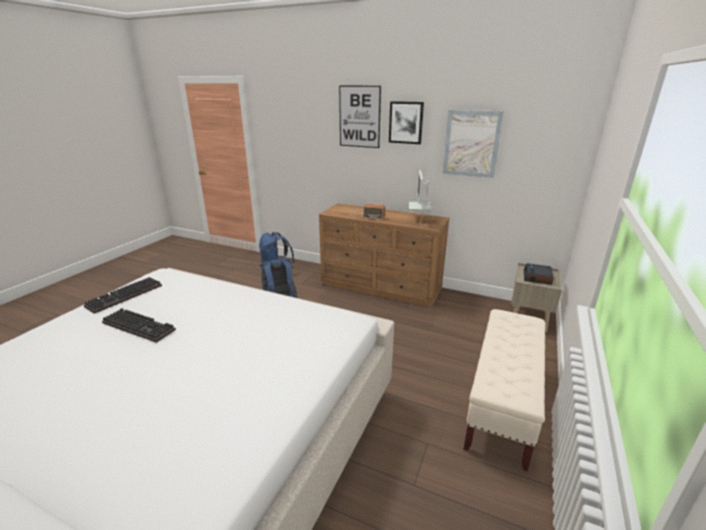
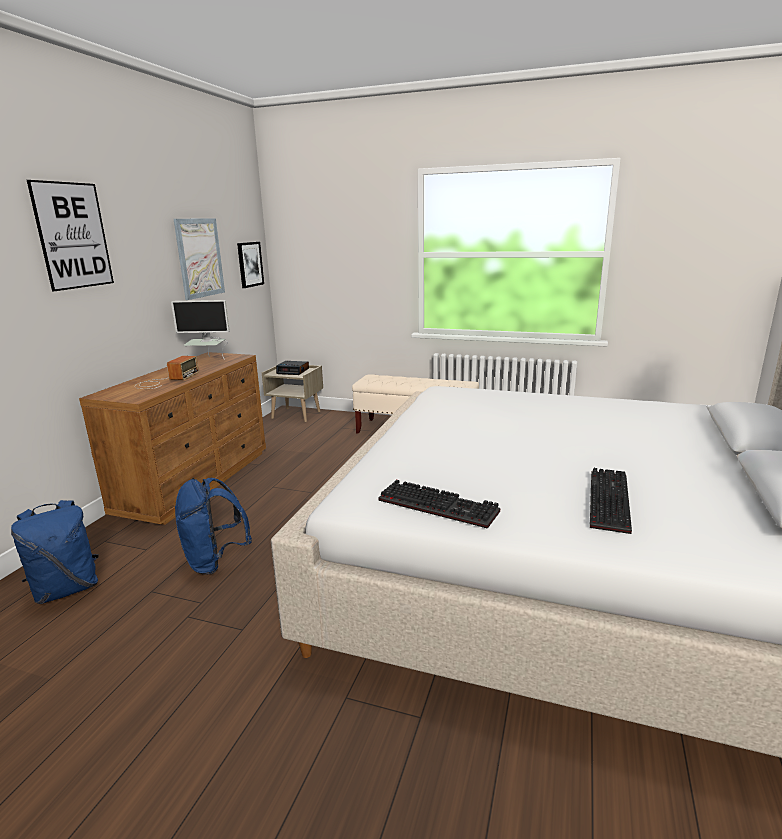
camera: 95 degrees left, 5 degrees down
(141, 326) = (508, 468): keyboard -> keyboard (606, 500)
(406, 122) = (135, 239): picture -> picture (249, 264)

